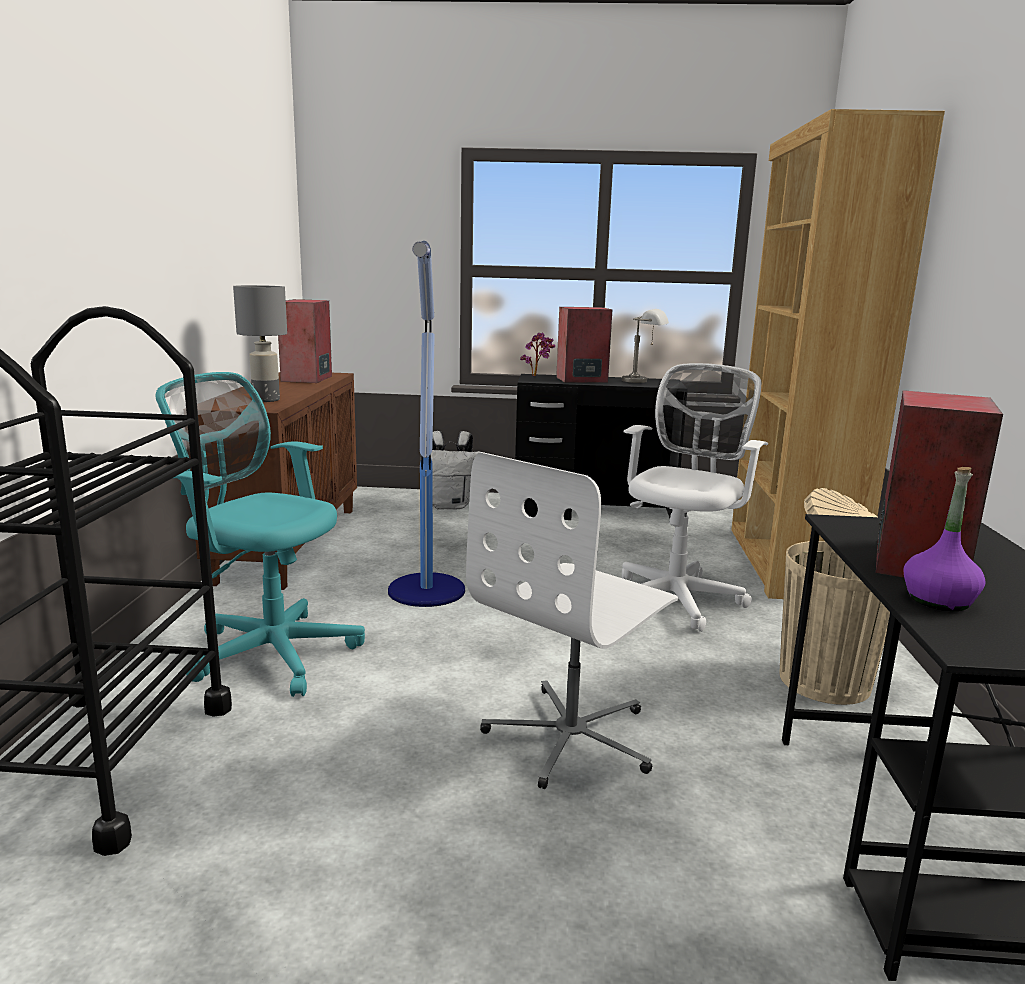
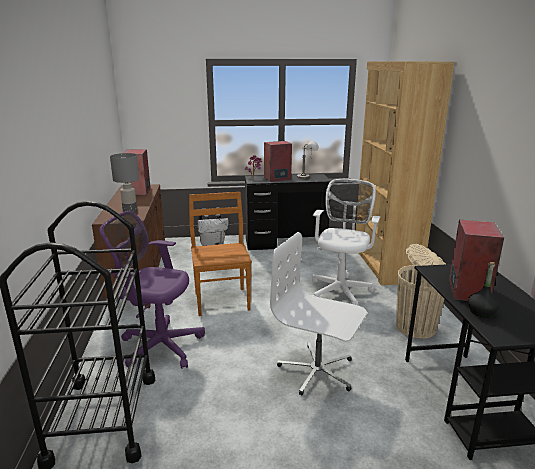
camera: 10 degrees left, 5 degrees up
(269, 651) = (158, 345): turquoise office chair -> purple office chair
(427, 592) = (222, 300): floor lamp -> brown chair
(572, 737) = (317, 371): white office chair -> white office chair turned 90 degrees clockwise
(938, 600) = (481, 312): purple bottle -> black bottle

